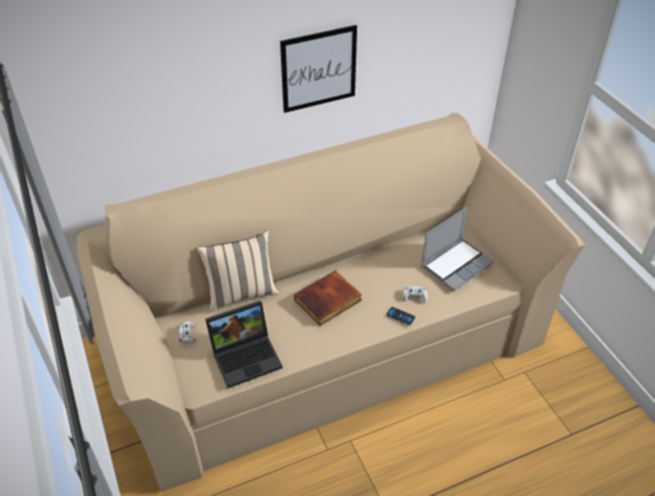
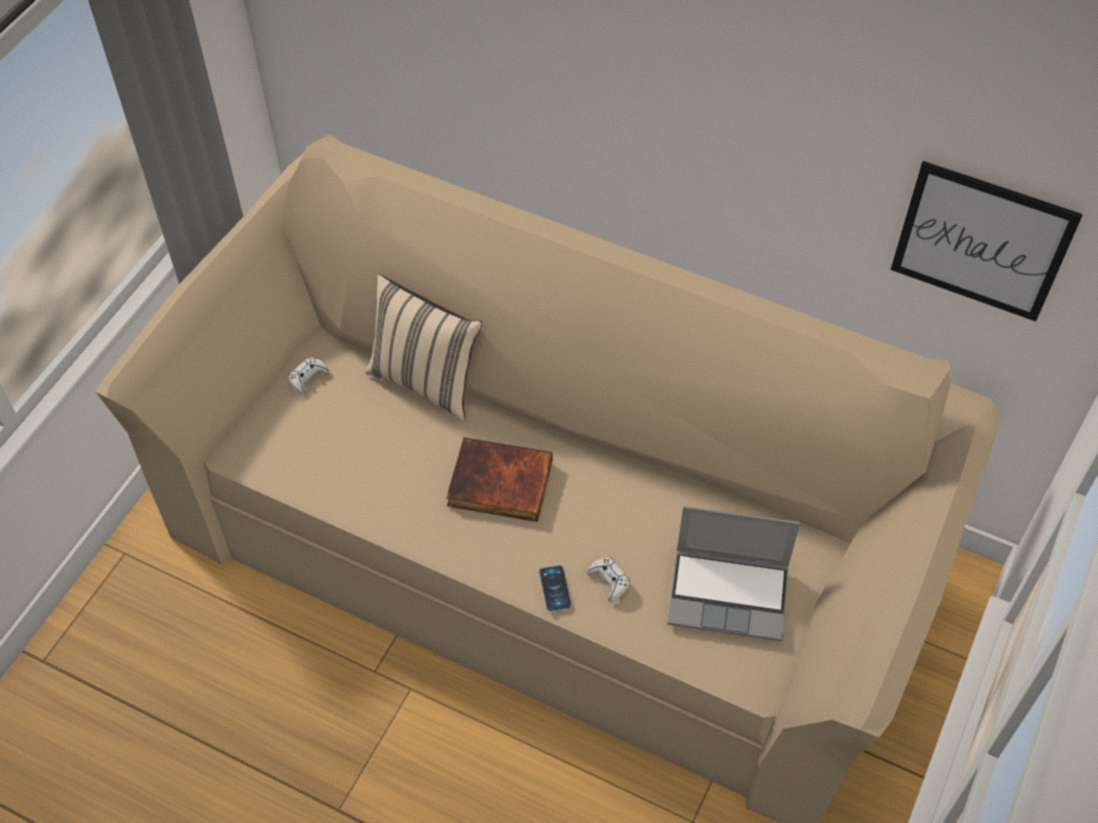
camera: 50 degrees right, 10 degrees up
(247, 356) = (328, 463): laptop -> none
(318, 69) = (716, 136): picture -> picture (981, 241)

